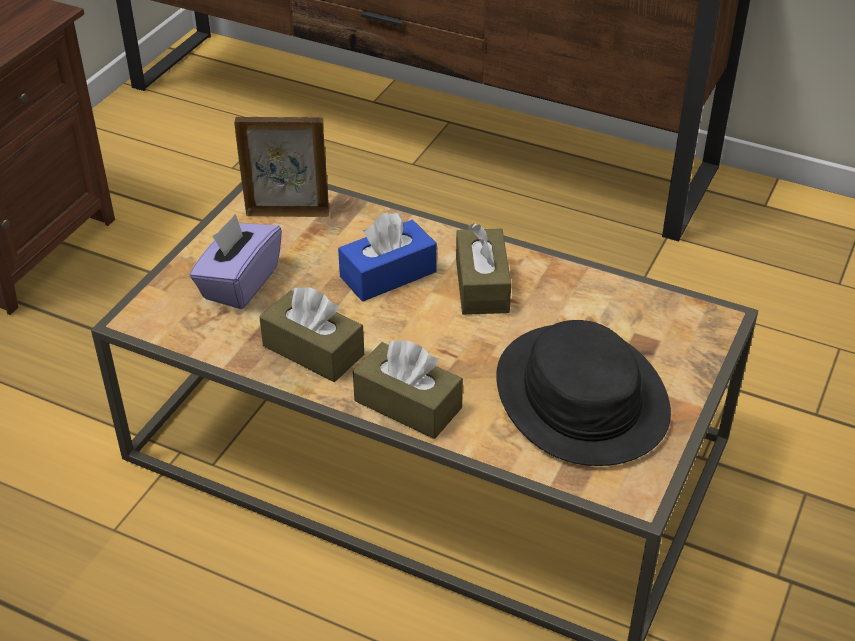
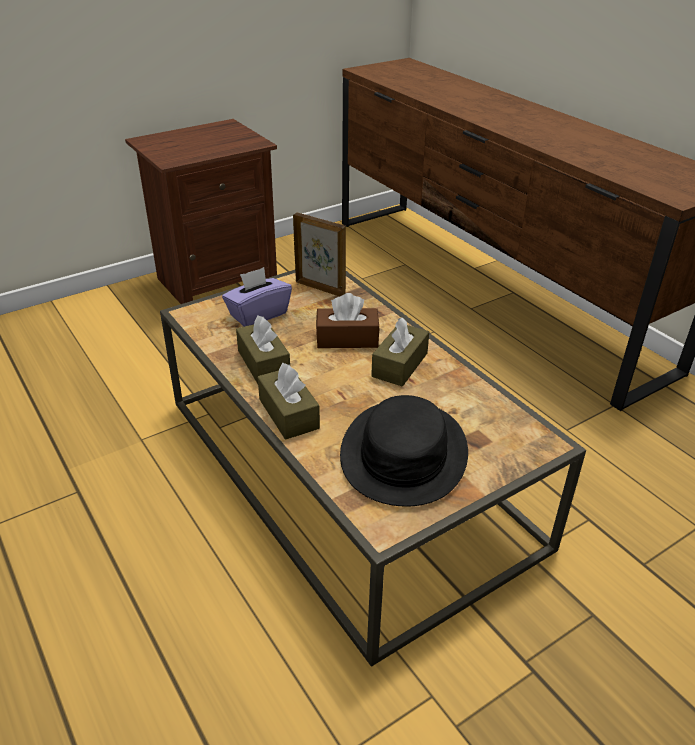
camera: 30 degrees right, 5 degrees down
(388, 274) = (347, 339): blue tissue box -> brown tissue box

